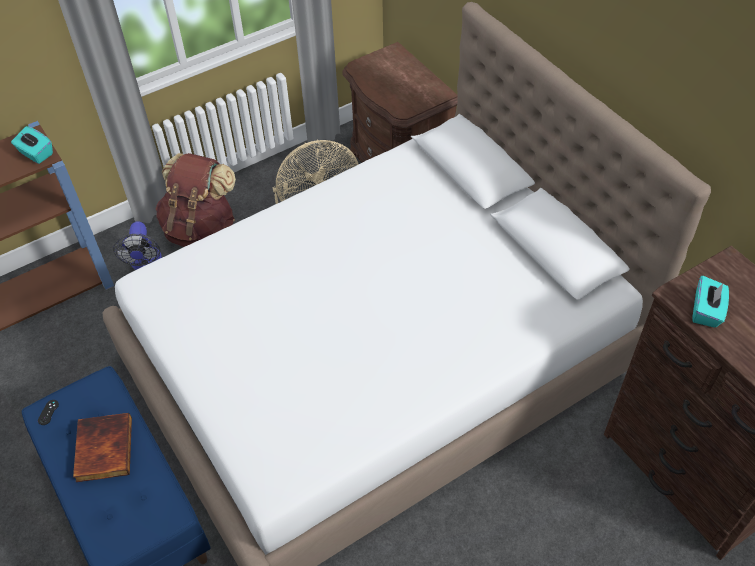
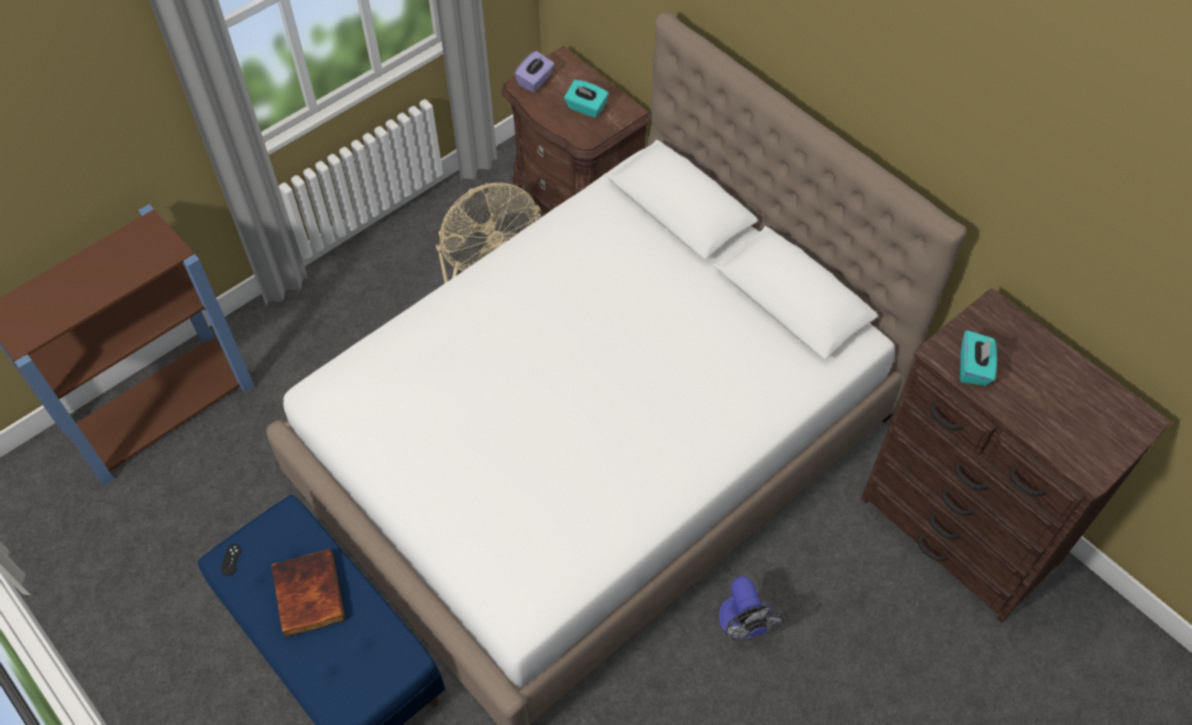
camera: 10 degrees left, 5 degrees up
(36, 154) = (160, 249): turquoise tissue box -> turquoise tissue box (586, 108)
(145, 264) = (288, 354): fan -> fan (744, 626)
(201, 229) = (348, 302): brown backpack -> none
(370, 65) = (535, 81): none -> purple tissue box

